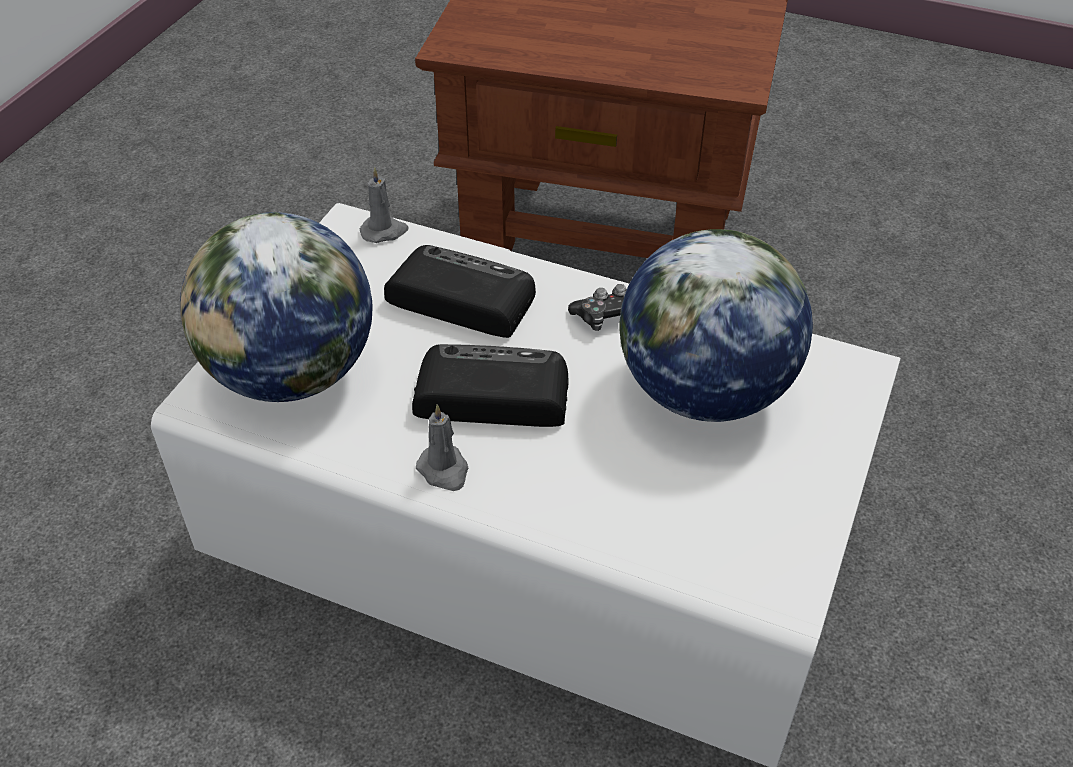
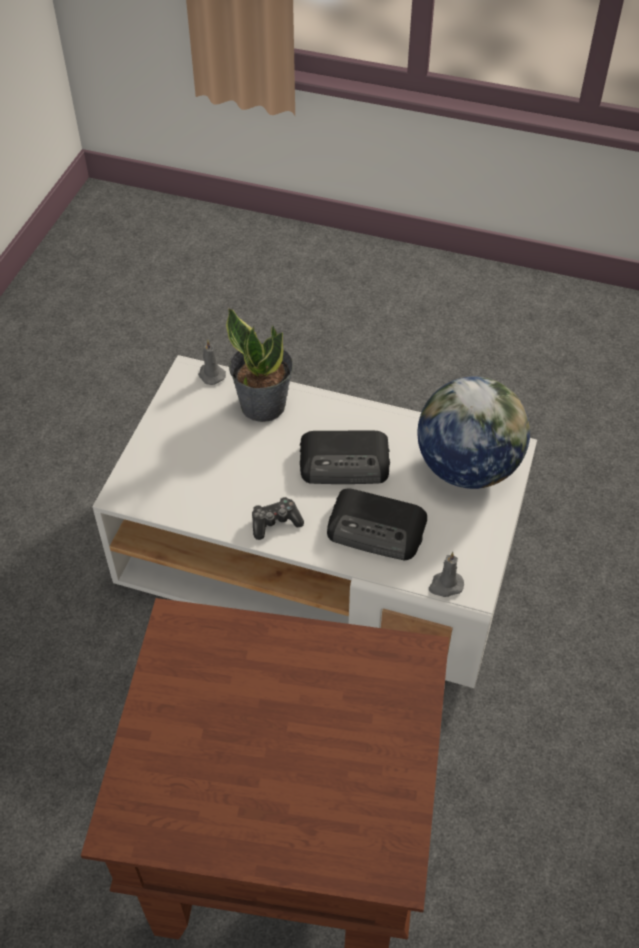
camera: 175 degrees right, 5 degrees up
(444, 470) = (363, 417): grey candle -> grey candle (211, 375)
(629, 510) = (263, 404): none -> potted plant
(703, 391) = (218, 473): globe -> none

